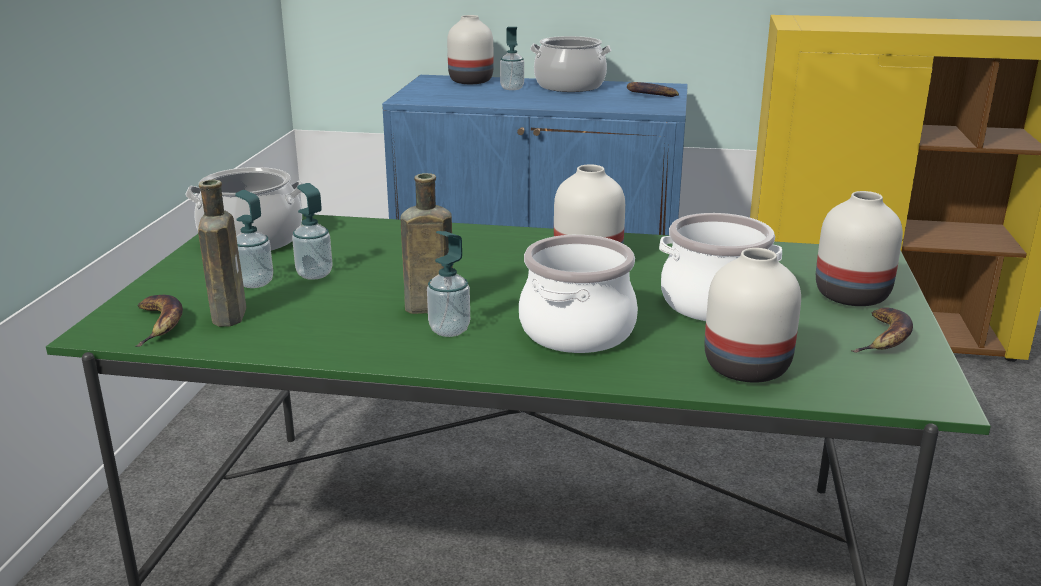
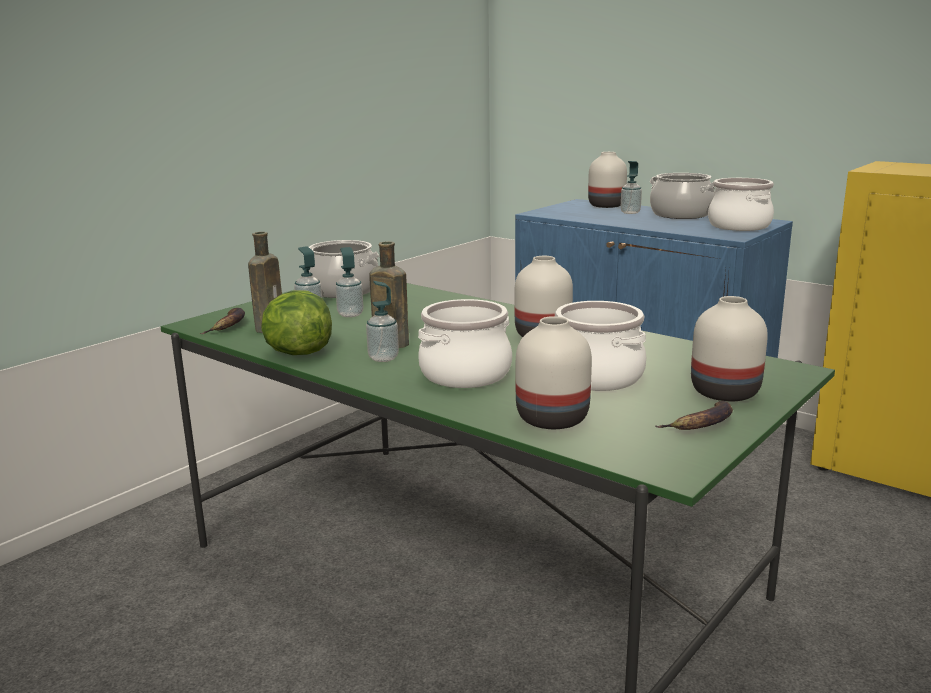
camera: 30 degrees right, 5 degrees down
(326, 346) = (298, 353): none -> lettuce
(649, 95) = (738, 226): banana -> cooking pot

